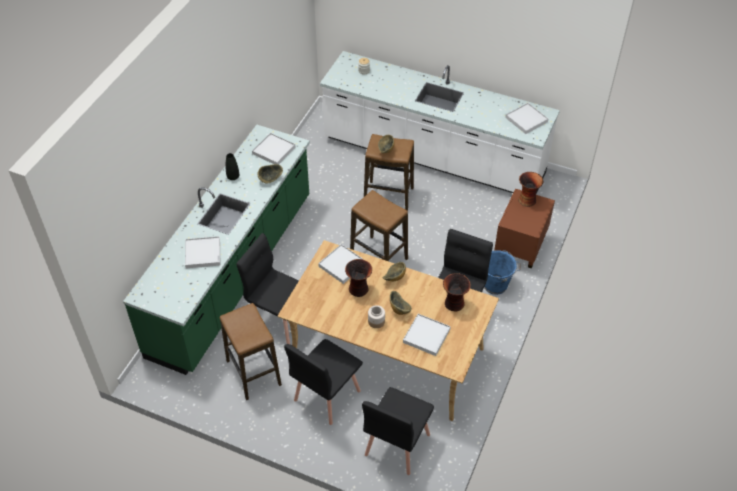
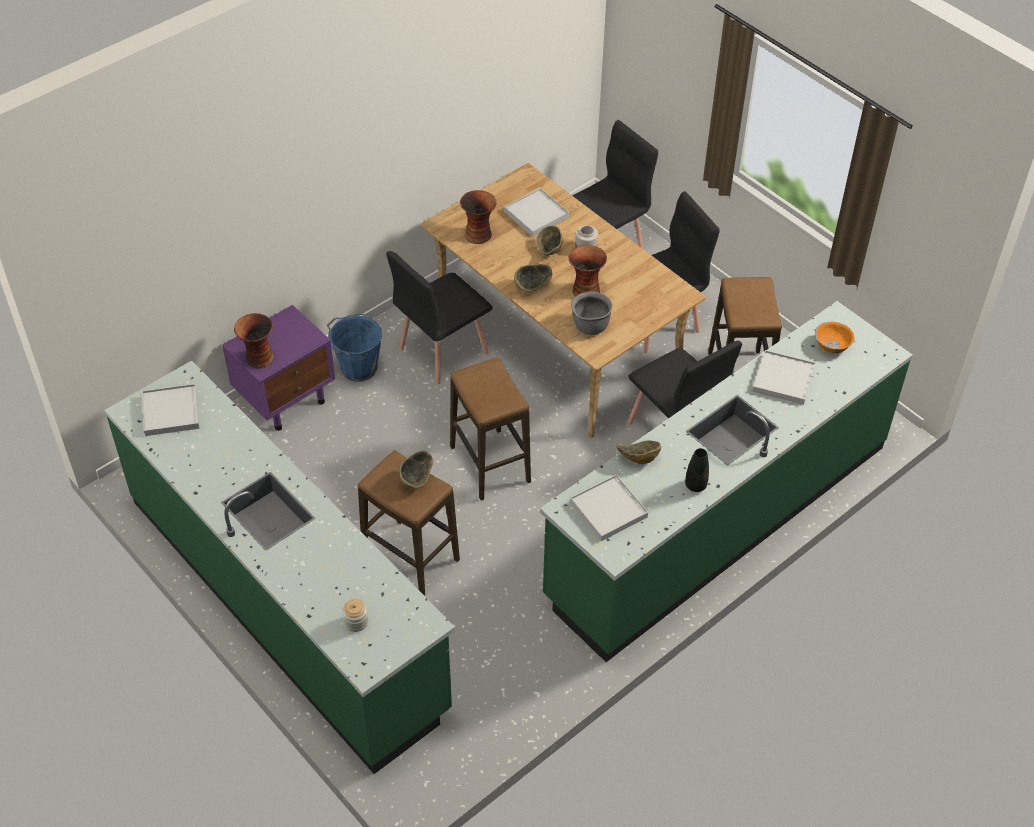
camera: 155 degrees left, 0 degrees up
(178, 288) = (831, 345): none -> orange bowl
(342, 265) = (590, 326): white tray -> grey cooking pot
(433, 157) = (287, 602): white counter -> green counter
(519, 250) = (286, 400): brown nightstand -> purple nightstand

